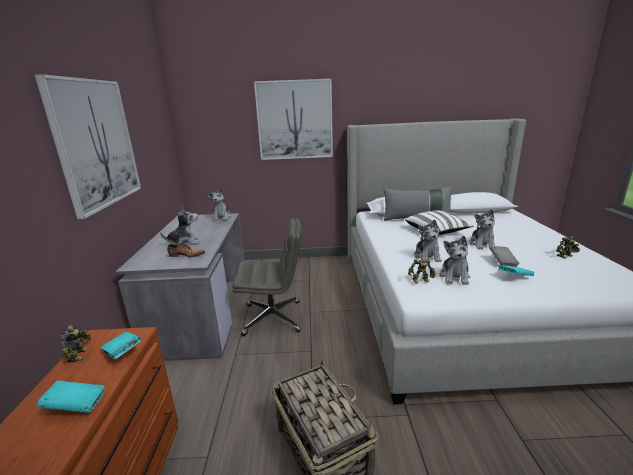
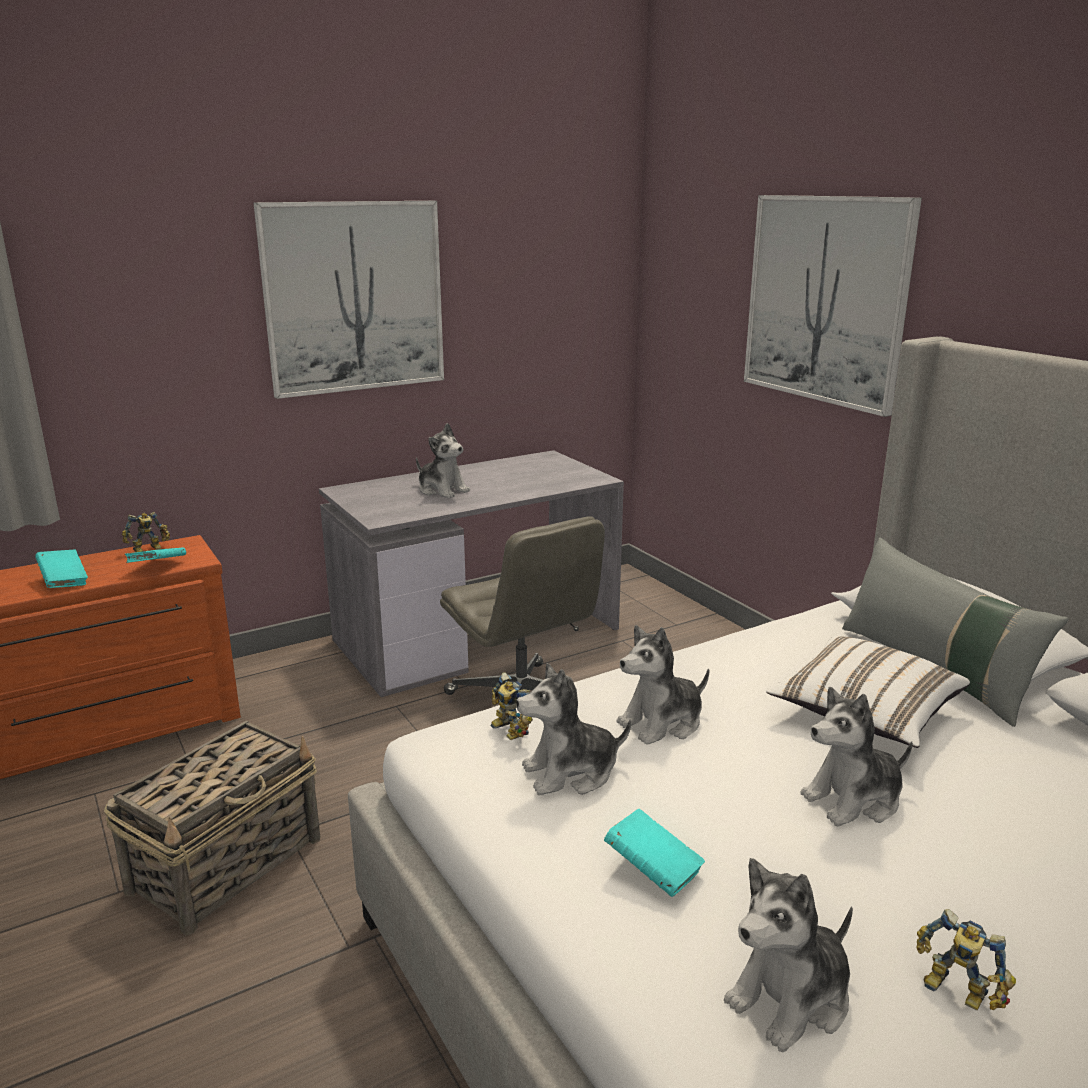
camera: 60 degrees right, 0 degrees up
(186, 255) = (397, 505): shoe -> none
(222, 217) = (582, 477): plush toy -> plush toy (791, 998)
(502, 262) = (745, 846): grey book -> none

